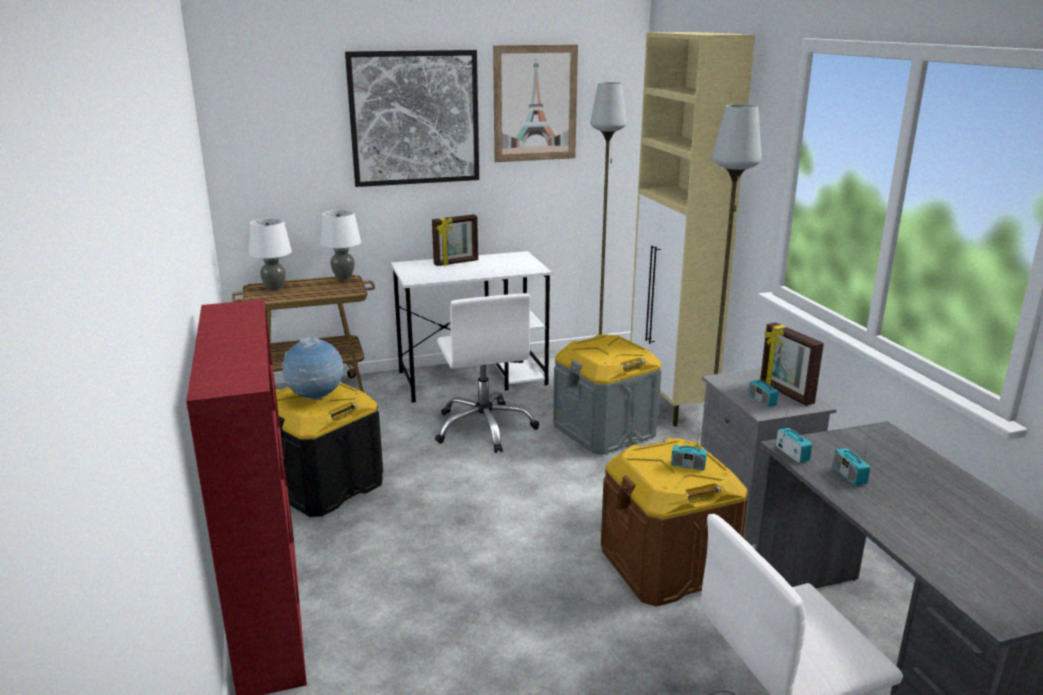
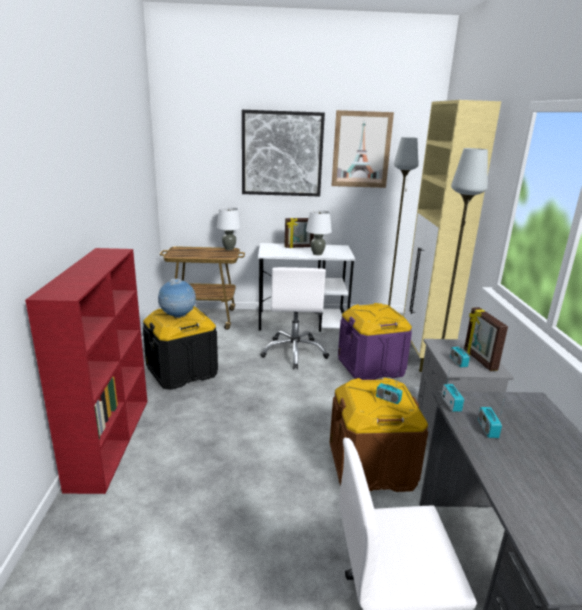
camera: 15 degrees right, 0 degrees up
(274, 288) = (186, 250): white table lamp -> white table lamp (317, 254)
(605, 430) = (371, 366): grey storage box -> purple storage box

